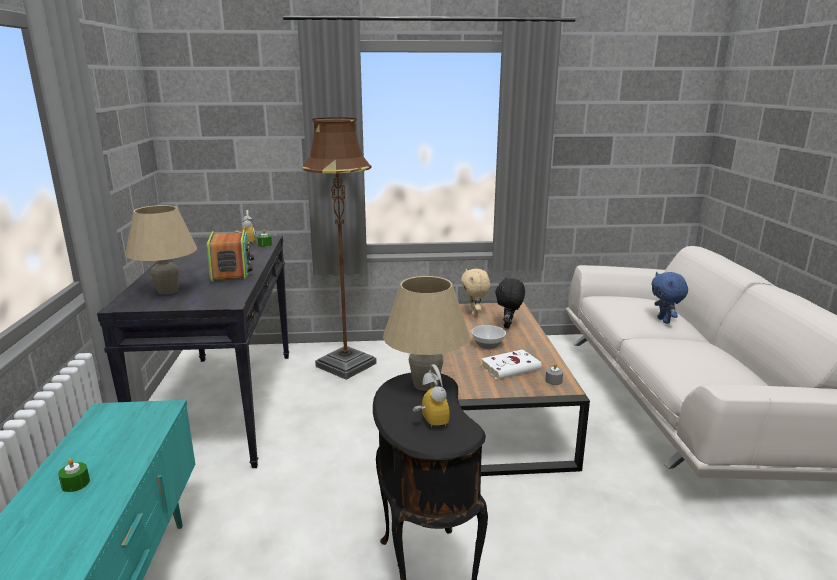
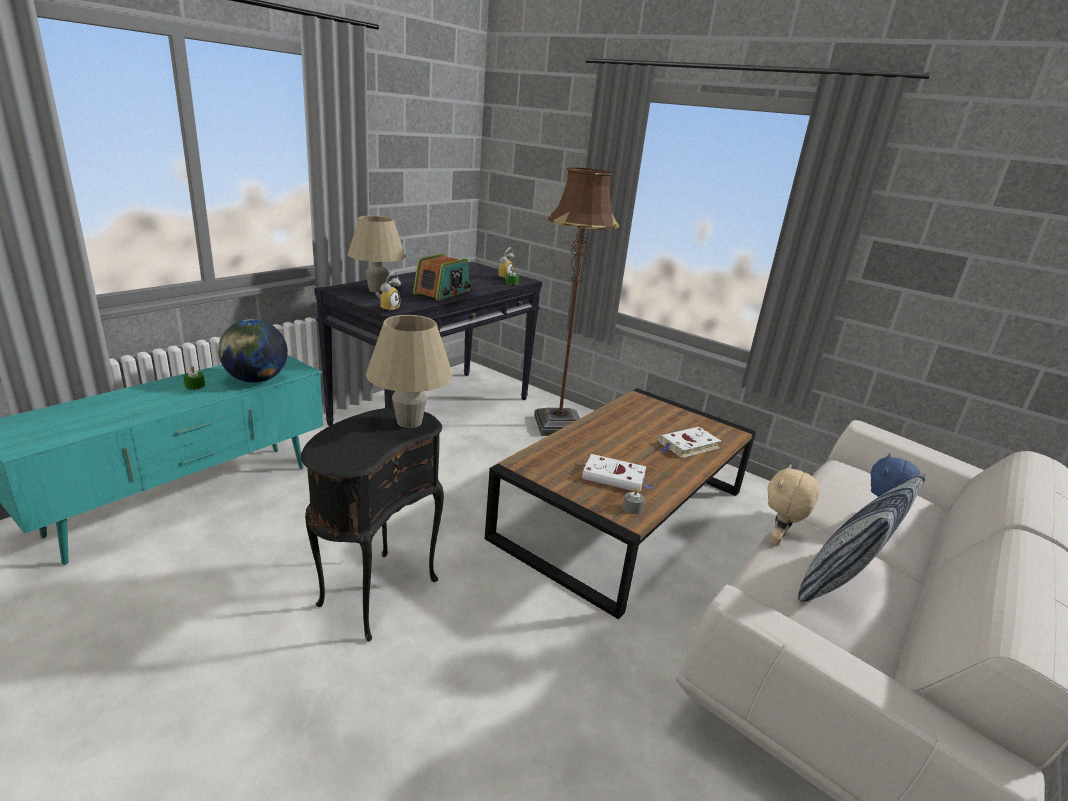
camera: 40 degrees right, 5 degrees up
(136, 441) = (256, 380): none -> globe
(429, 421) = (351, 443): alarm clock -> alarm clock (388, 309)
(474, 314) = (675, 421): beige plush toy -> beige plush toy (778, 540)
(487, 344) = (633, 450): bowl -> none
(508, 326) = (688, 446): black plush toy -> white book
(709, 359) = (841, 583): none -> pillow

